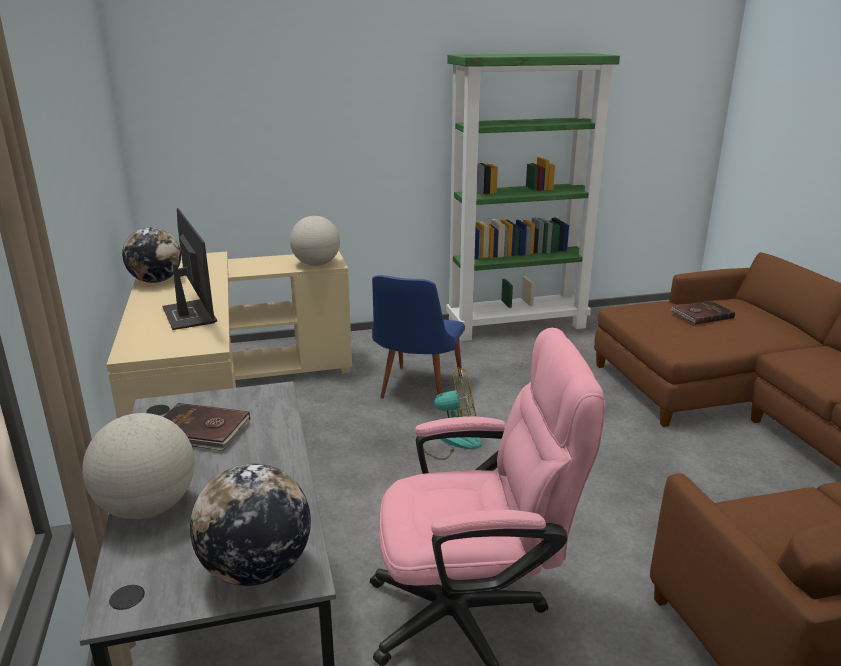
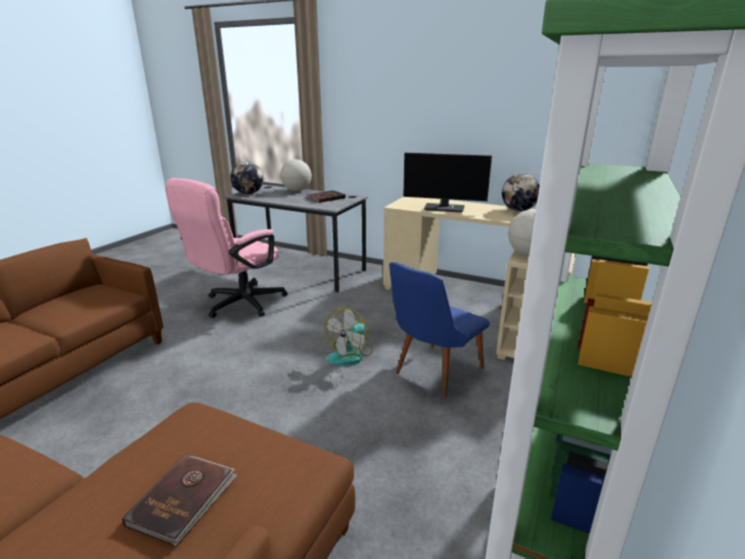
camera: 130 degrees right, 0 degrees up
(417, 390) = (432, 373): blue chair -> blue chair turned 105 degrees counterclockwise

